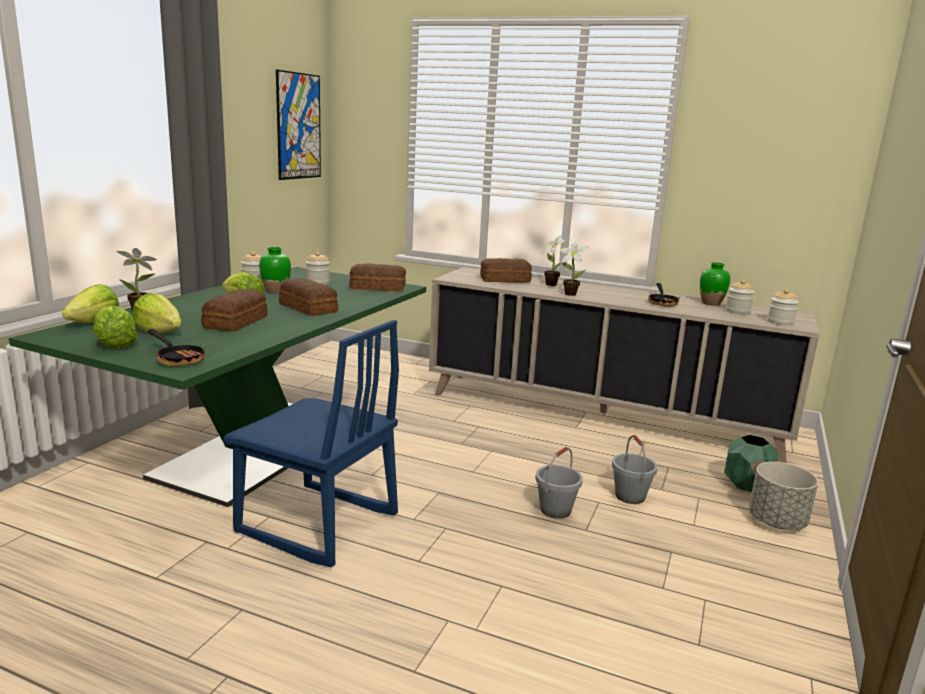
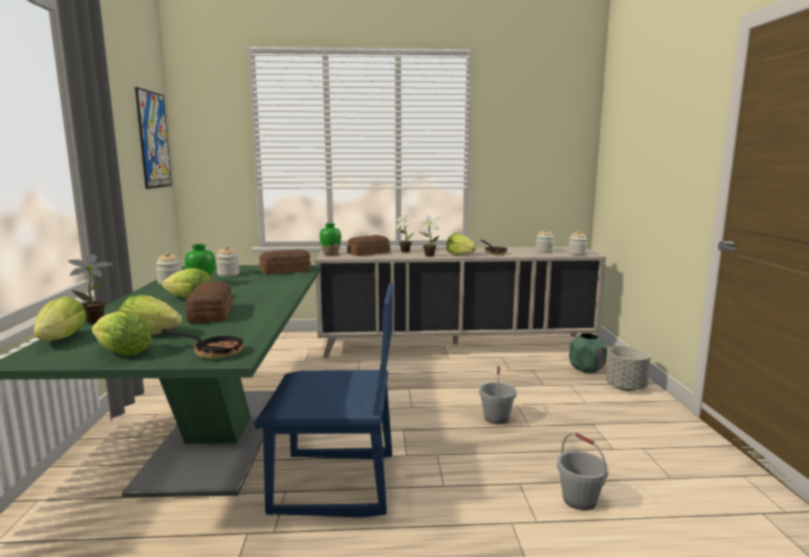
camera: 25 degrees left, 5 degrees down
(308, 307) = (255, 293): bread -> none
(612, 299) = (460, 255): none -> lettuce
(630, 496) = (531, 395): grey bucket -> grey bucket (580, 500)
(711, 303) = (521, 249): green vase -> green vase (331, 254)

